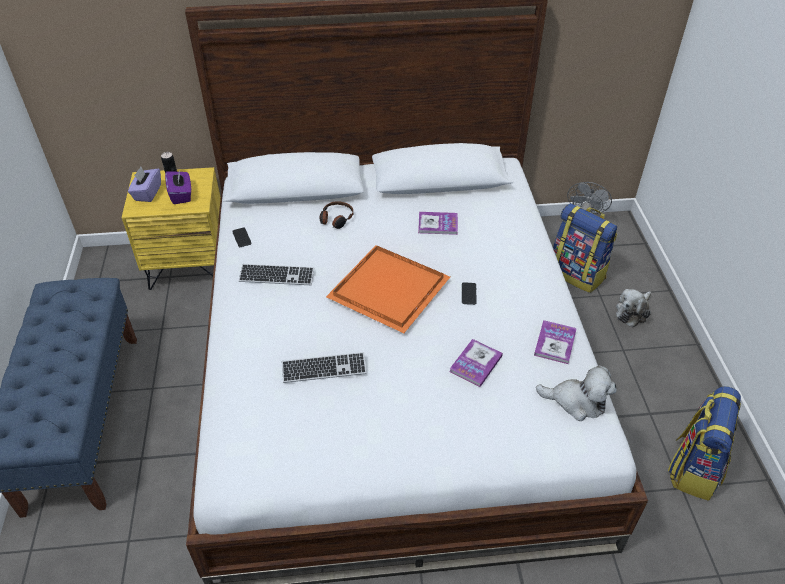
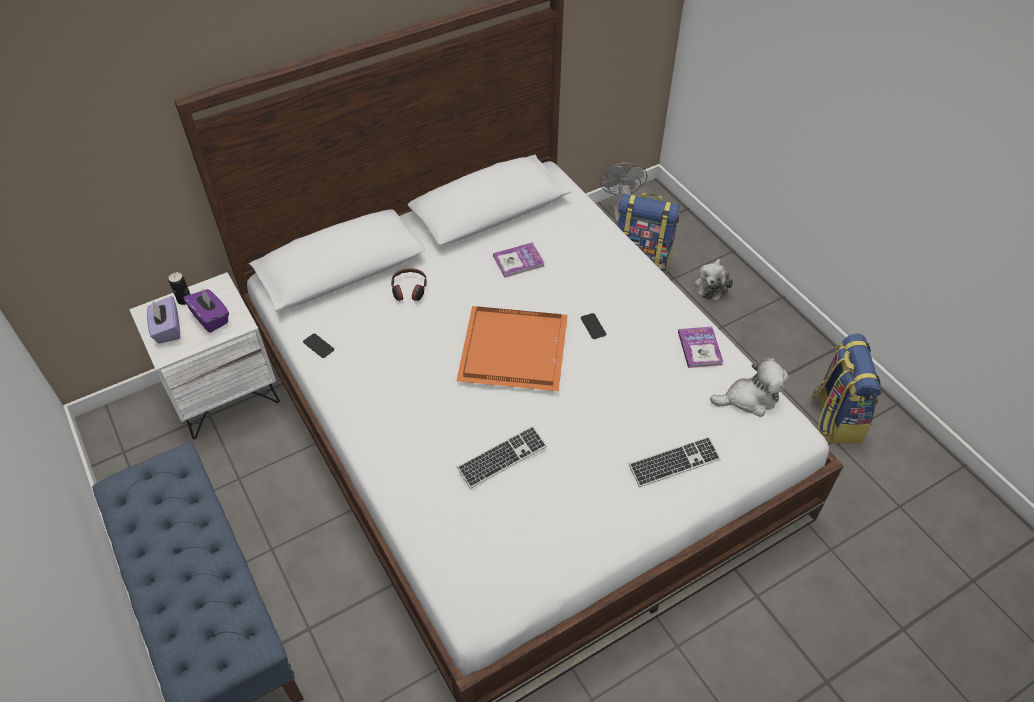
camera: 25 degrees left, 5 degrees up
(189, 265) = (224, 393): yellow nightstand -> white nightstand
(277, 276) = (387, 376): keyboard -> keyboard (674, 463)
(476, 363) = (641, 396): book -> none

